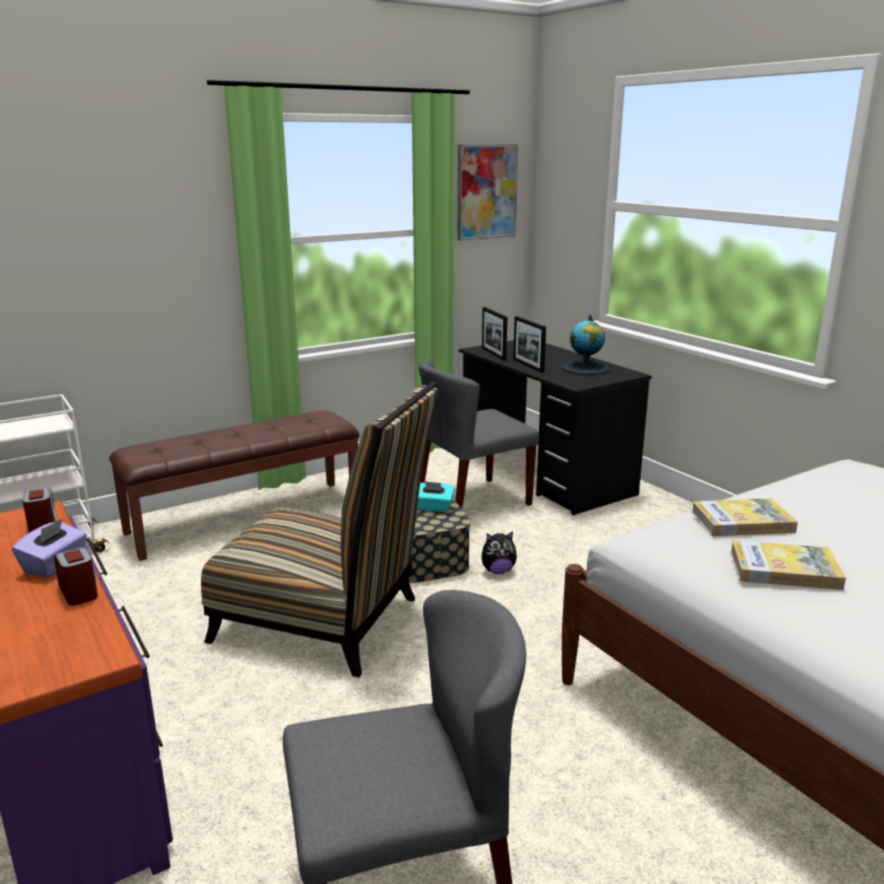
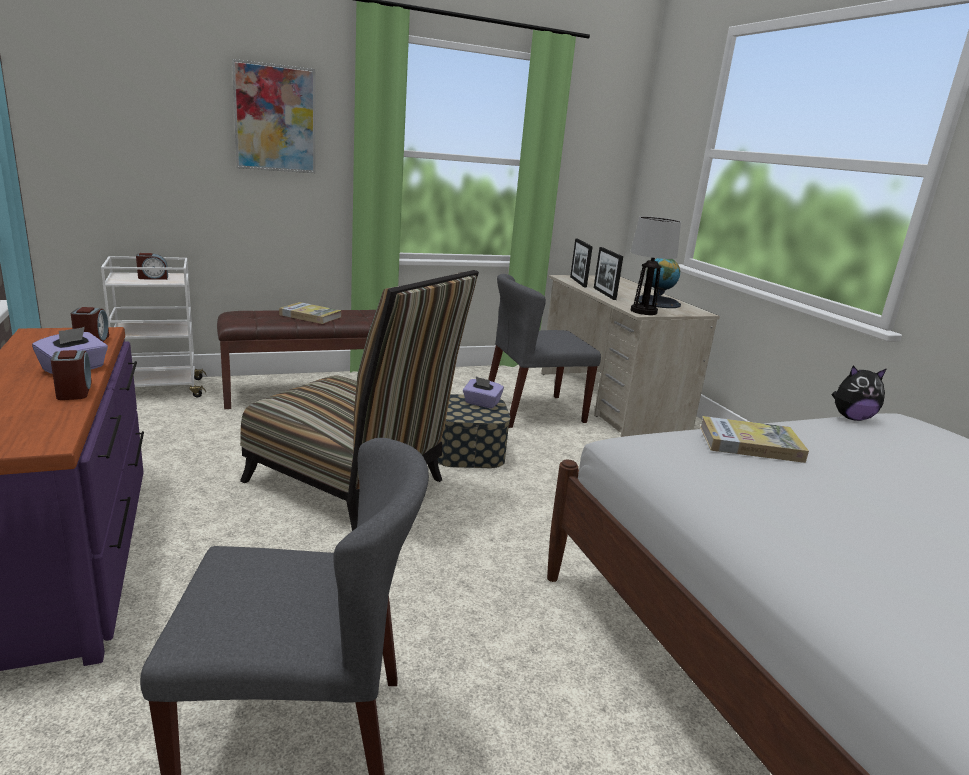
camera: 10 degrees right, 0 degrees up
(31, 425) = (153, 278): none -> alarm clock
(433, 508) = (481, 403): turquoise tissue box -> purple tissue box
(486, 192) = (597, 135): picture -> picture (275, 118)
(498, 571) = (529, 471): plush toy -> plush toy (851, 418)
(545, 474) = (610, 401): black desk -> beige desk
(578, 383) = (643, 311): none -> table lamp
(784, 569) = (774, 492): book -> book (310, 316)

